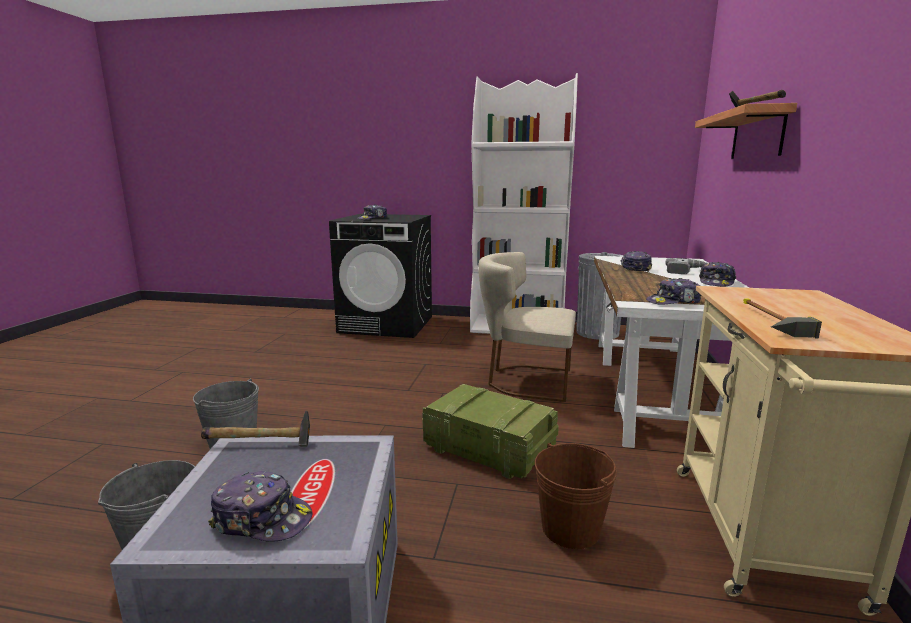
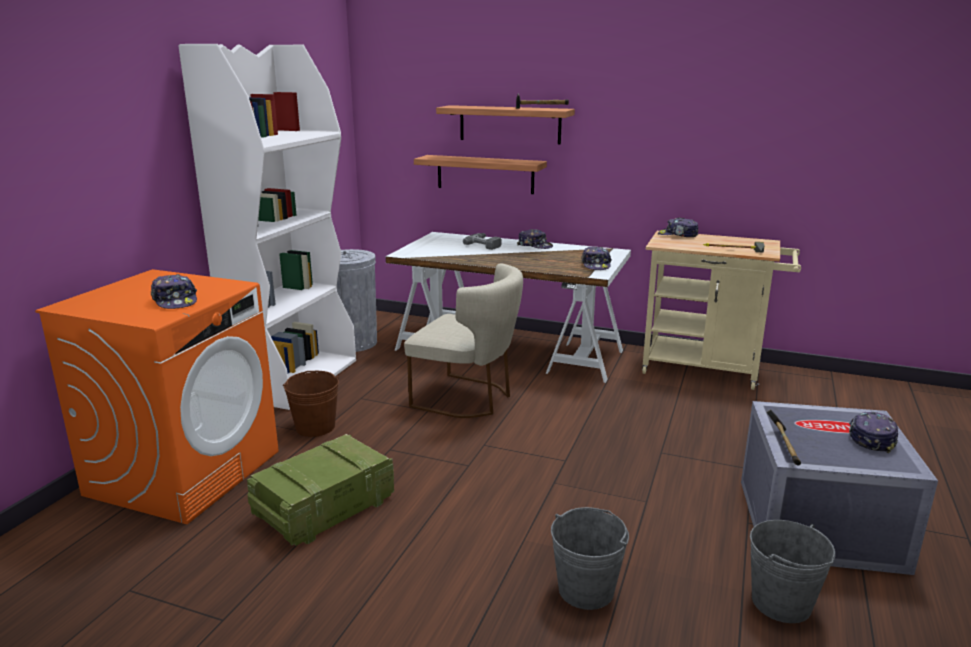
camera: 80 degrees left, 5 degrees up
(387, 324) = (185, 472): black washing machine -> orange washing machine
(490, 449) = (607, 432): crate -> crate (326, 507)
(525, 381) = (469, 398): beige chair -> beige chair turned 90 degrees counterclockwise
(570, 528) = (709, 418): brown bucket -> brown bucket (315, 427)
(635, 268) = (466, 254): cap -> cap (678, 235)
(736, 198) = (485, 174): none -> shelf

